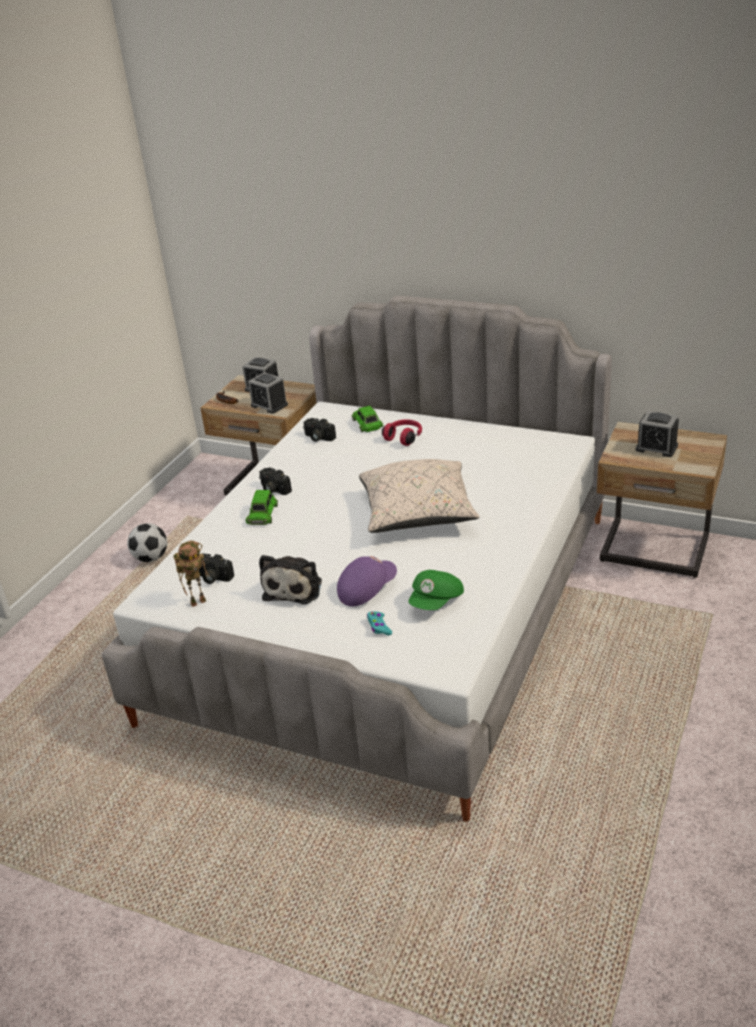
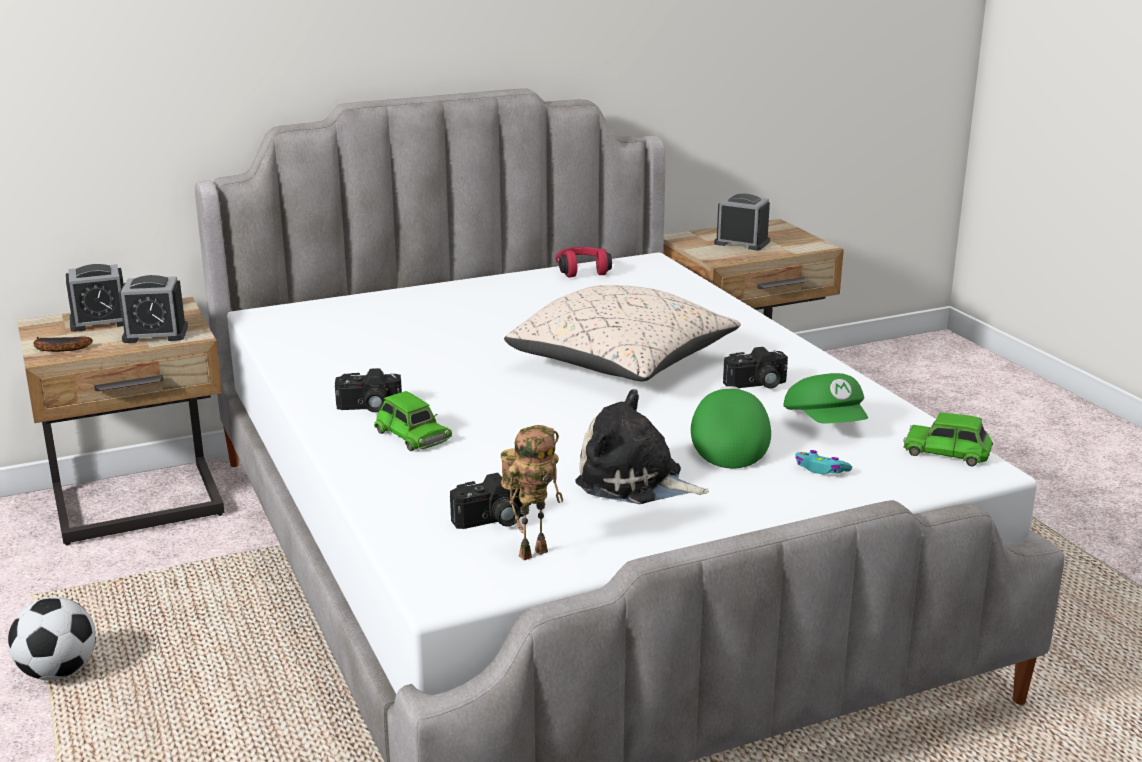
camera: 50 degrees left, 10 degrees down
(198, 601) = (533, 551): toy robot -> toy robot turned 45 degrees clockwise
(294, 588) = (635, 481): plush toy -> plush toy turned 150 degrees clockwise
(318, 438) = (315, 342): camera -> camera (757, 385)
(366, 590) = (727, 446): purple cap -> green cap
(367, 424) = (359, 311): green toy car -> green toy car (947, 451)
(404, 437) = (442, 309): red headphones -> red headphones (582, 271)
(656, 448) = (742, 242): alarm clock -> alarm clock turned 135 degrees counterclockwise

